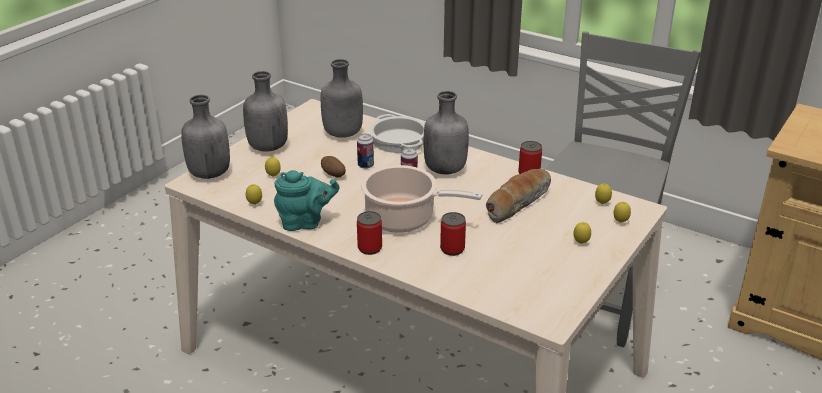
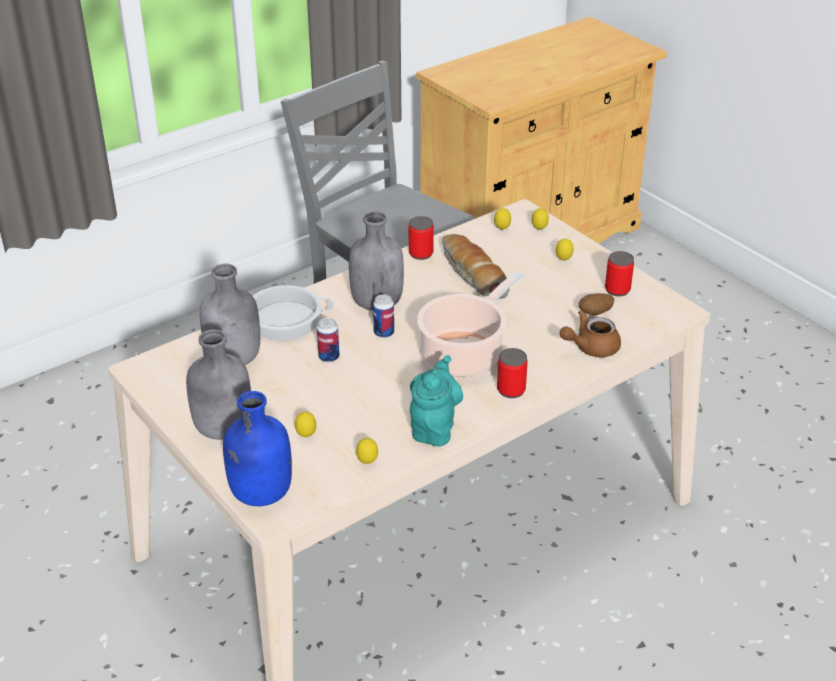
camera: 70 degrees left, 5 degrees up
(209, 173) = (260, 494): grey bottle -> blue bottle
(333, 175) = (335, 386): potato -> potato (595, 313)
(452, 249) = (538, 336): can -> can (617, 290)
(453, 278) = (590, 348): none -> brown teapot

